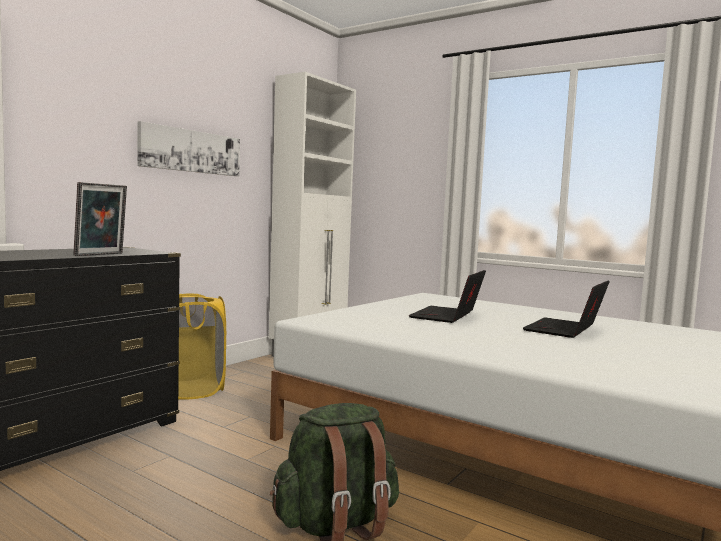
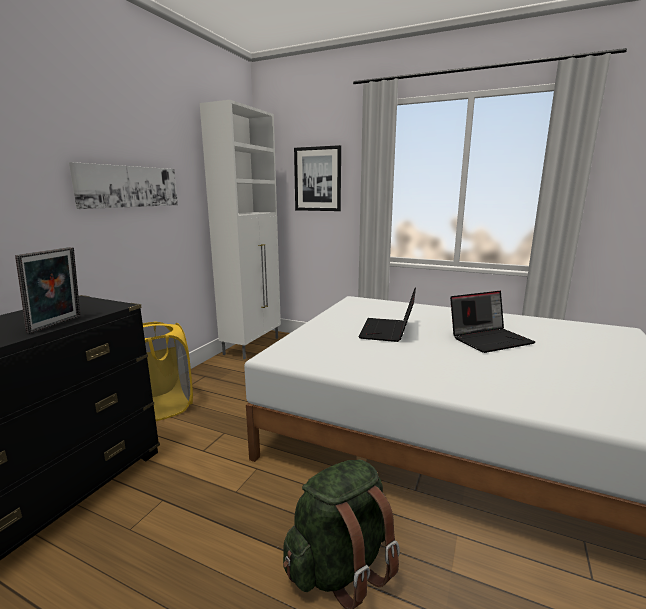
camera: 10 degrees left, 10 degrees up
(401, 161) = (317, 179): none -> picture
(565, 330) = (490, 339): laptop -> laptop turned 135 degrees counterclockwise

